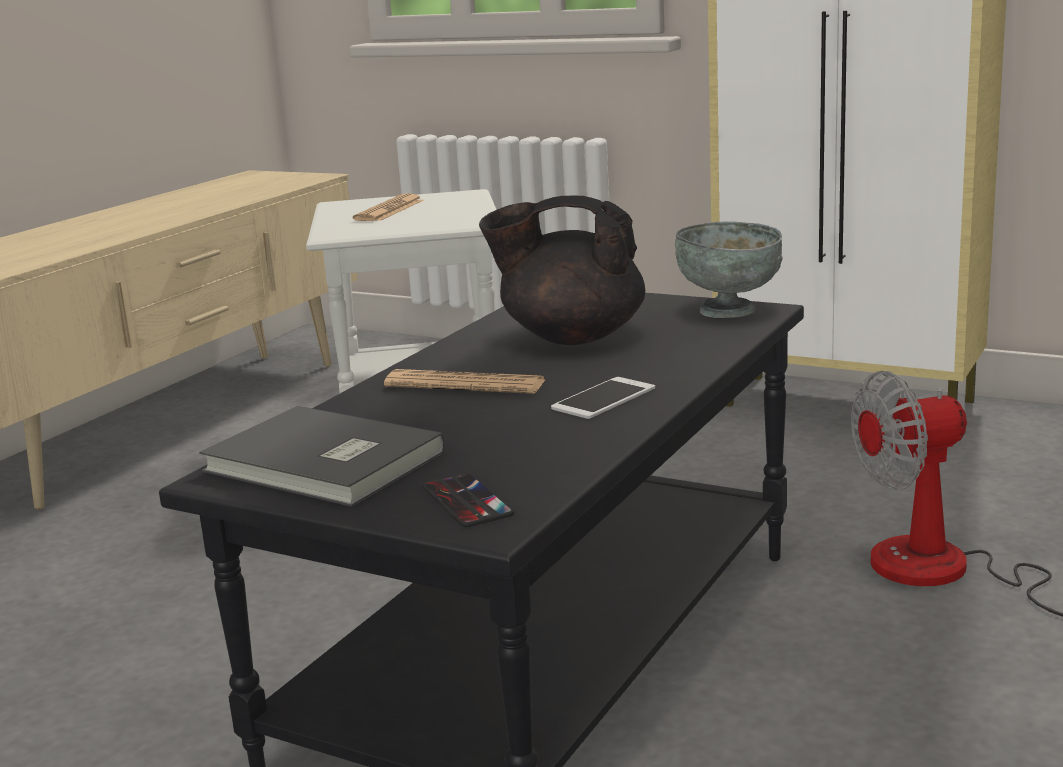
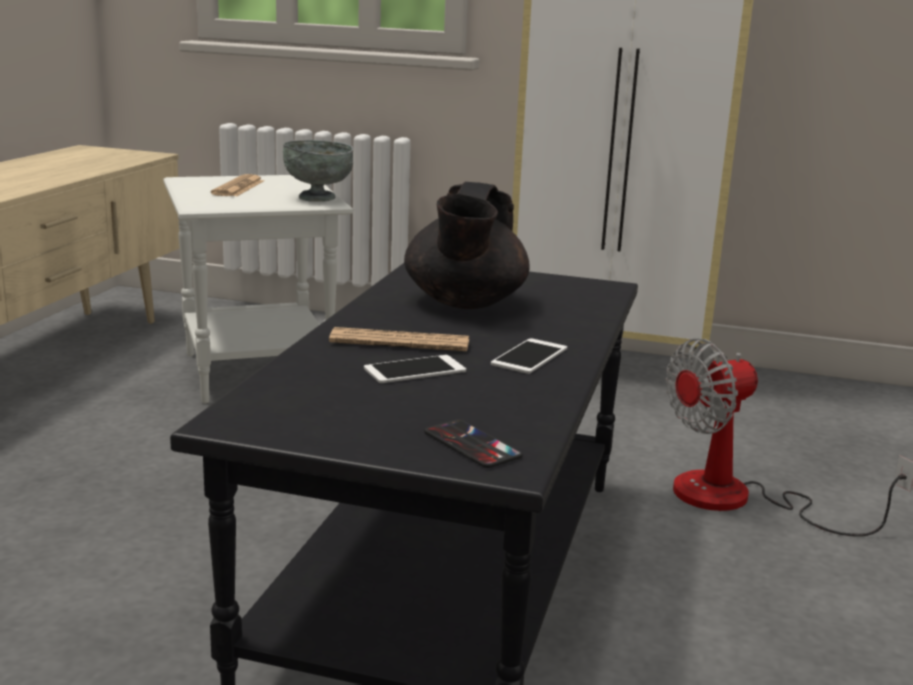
camera: 15 degrees left, 0 degrees up
(322, 464) = (317, 411): grey book -> none
(460, 416) = (415, 370): none -> phone
(570, 337) = (465, 303): black teapot -> black teapot turned 75 degrees counterclockwise
(730, 311) = (583, 286): grey bowl -> grey bowl (319, 198)

